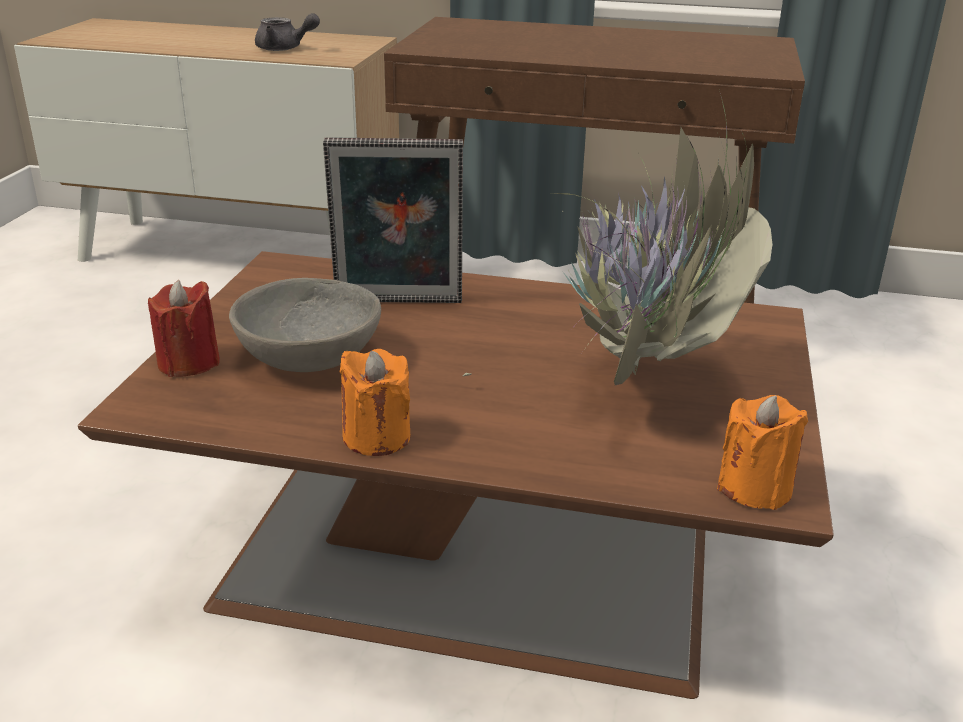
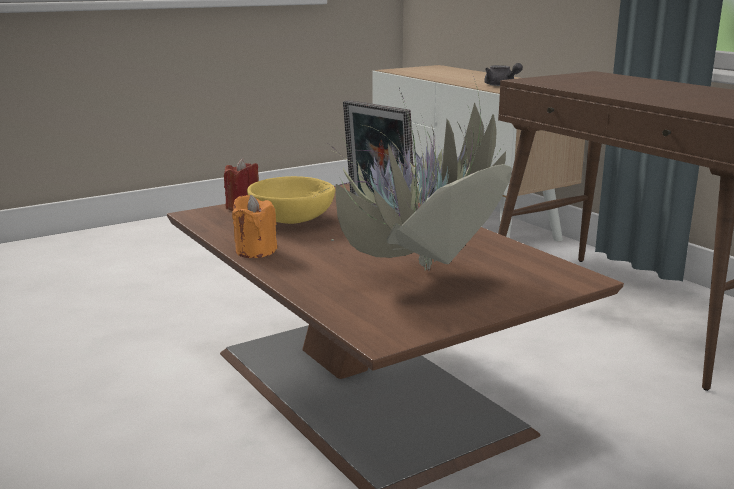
camera: 45 degrees right, 10 degrees down
(312, 358) = (293, 220): grey bowl -> yellow bowl
(754, 488) = (377, 329): orange candle -> none

